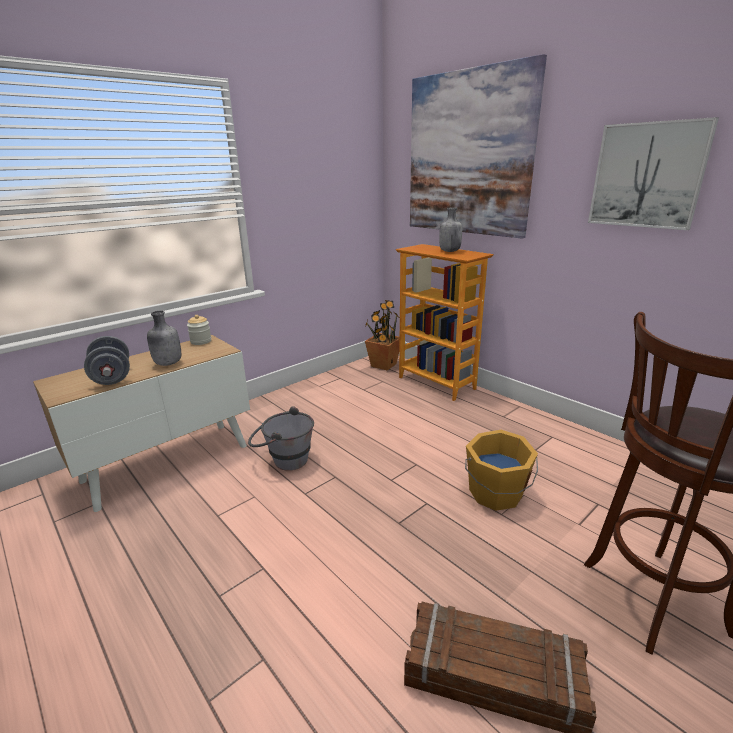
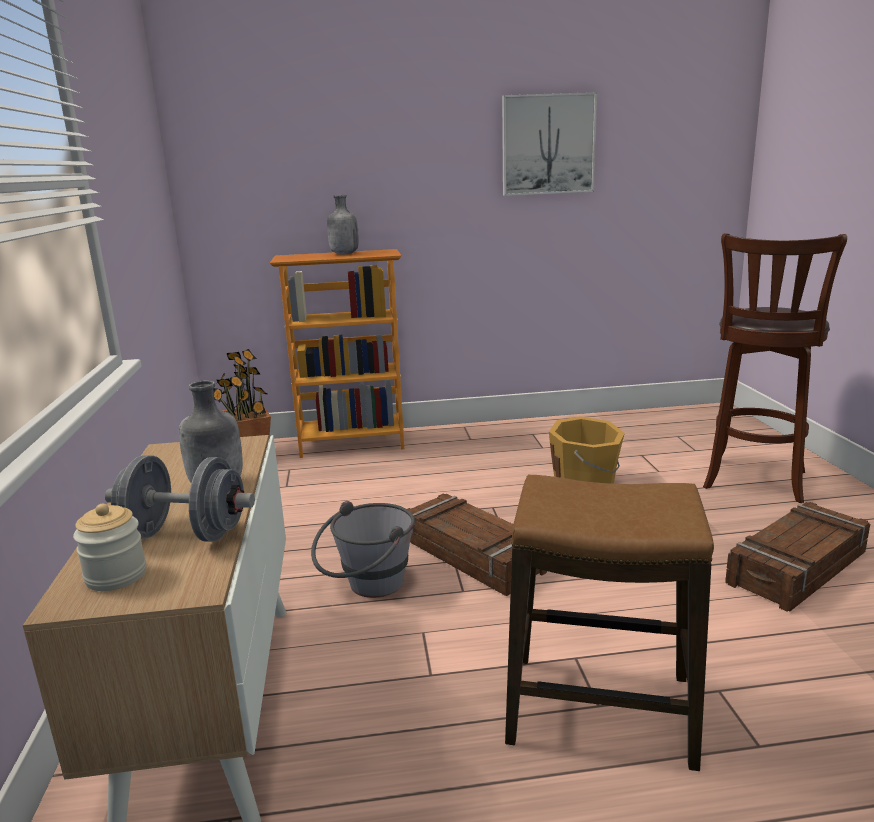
camera: 55 degrees left, 5 degrees down
(201, 341) = (165, 454): jar -> jar (116, 576)
(214, 598) = (599, 710): none -> stool
(349, 481) = (473, 554): none -> crate
(468, 155) = (331, 127): picture -> none

